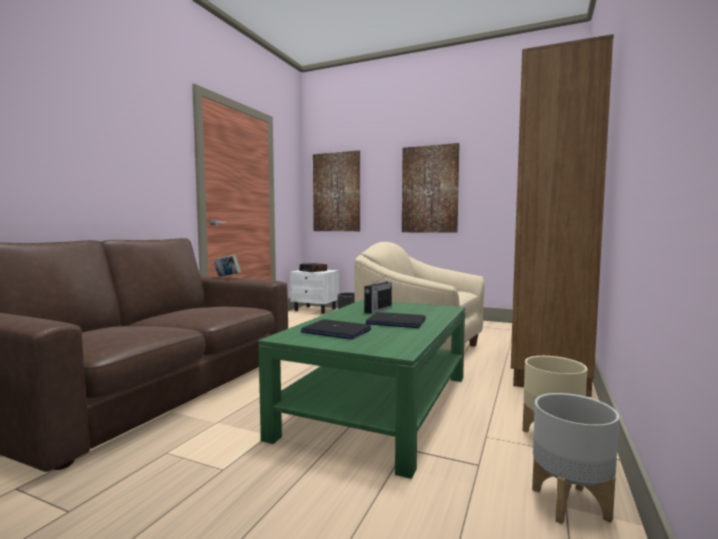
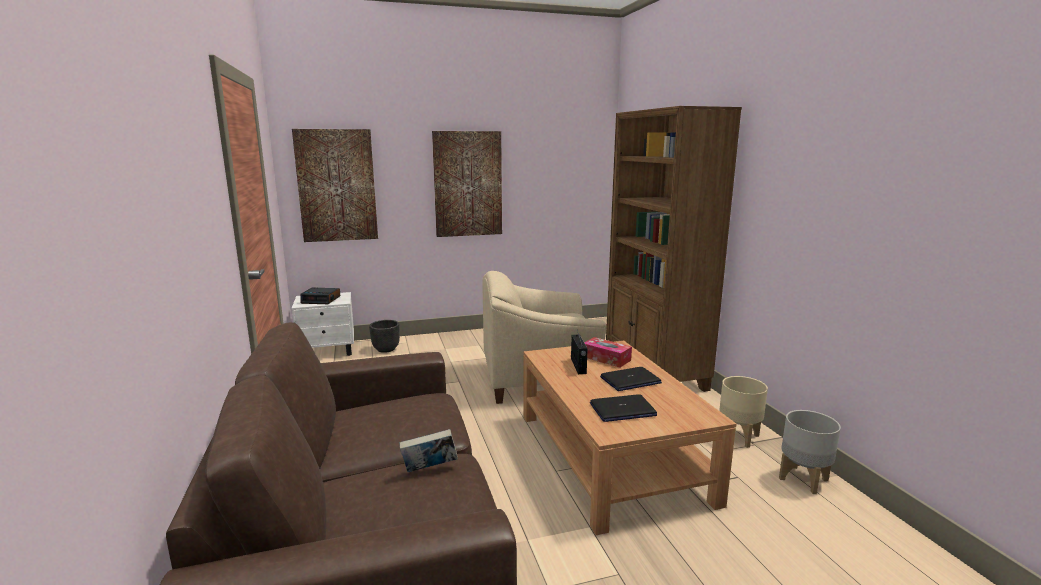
camera: 40 degrees left, 10 degrees up
(227, 277) = (354, 361): book -> book (429, 469)
(379, 403) = (609, 455): green coffee table -> brown coffee table
(414, 311) = (606, 358): none -> tissue box

